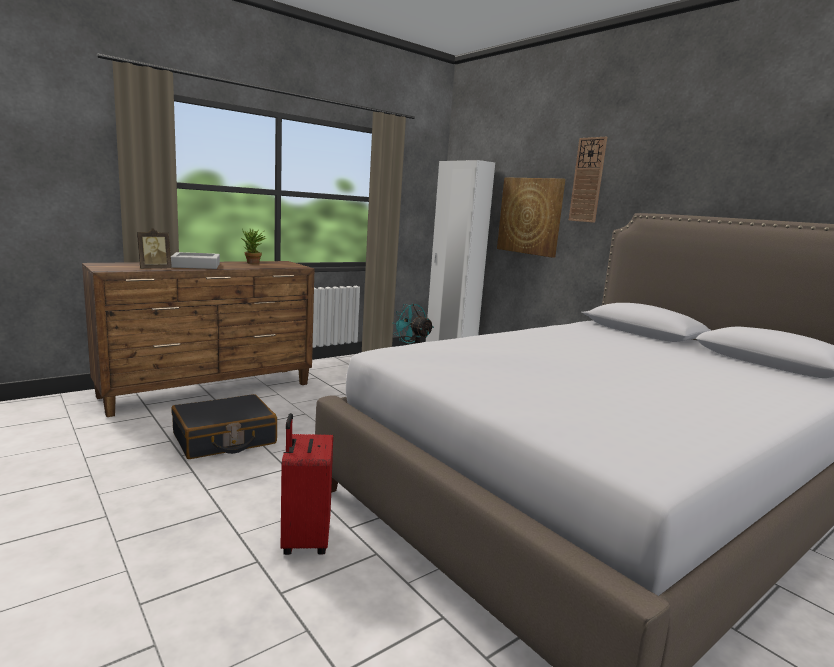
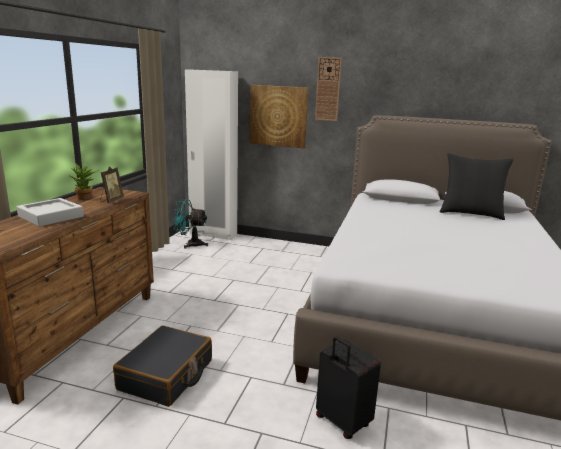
camera: 35 degrees left, 5 degrees up
(154, 269) = (34, 234): picture frame -> picture frame (111, 201)
(304, 540) = (342, 422): red suitcase -> black suitcase
(724, 362) = (471, 213): none -> black pillow

